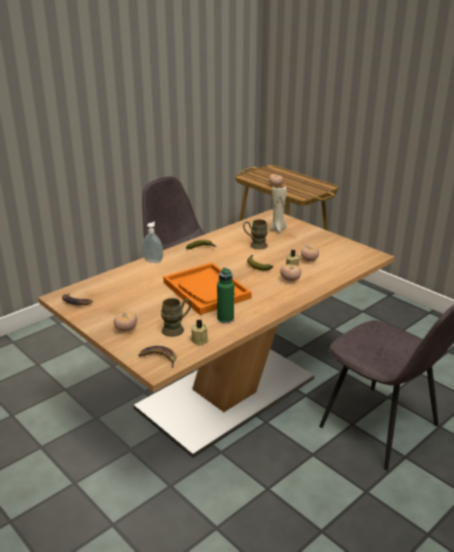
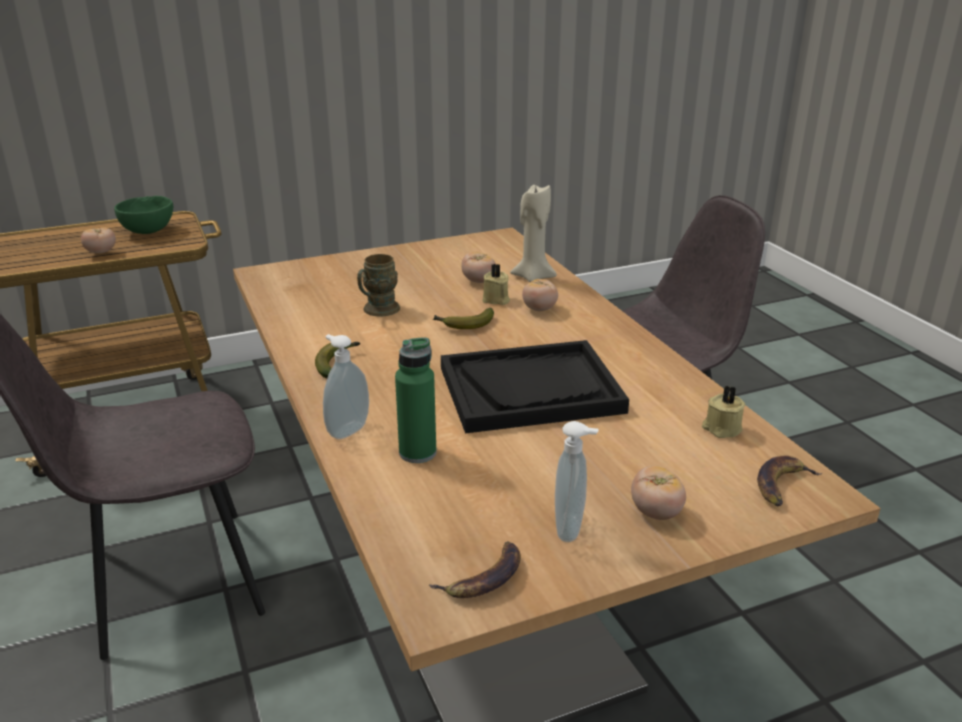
camera: 70 degrees left, 0 degrees up
(108, 313) = (571, 529): none -> soap dispenser
(177, 329) = (673, 447): brown mug -> none
(206, 290) = (530, 390): orange tray -> black tray
(225, 318) = (651, 390): green bottle -> green bottle (417, 452)
(278, 229) = (334, 280): beige candle -> beige candle (533, 277)
(307, 187) = (149, 231): none -> green bowl

